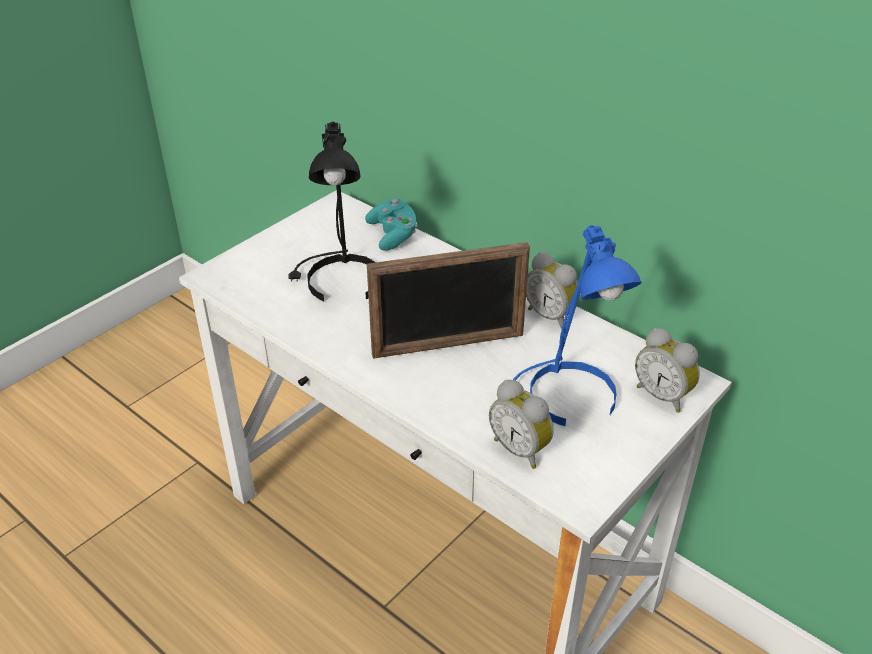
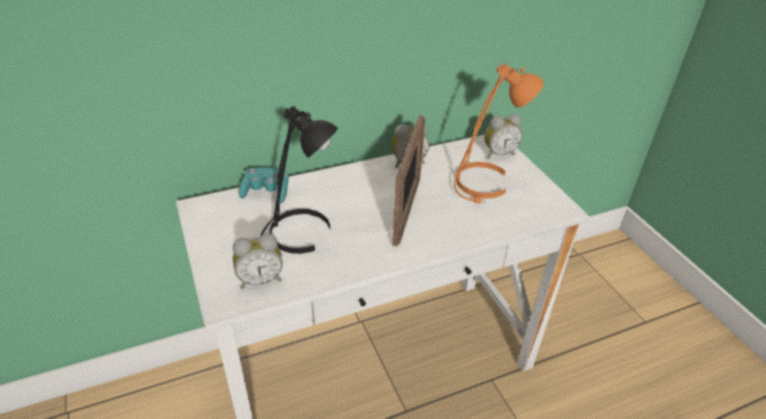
camera: 65 degrees left, 0 degrees up
(521, 449) = (515, 215): alarm clock -> alarm clock (260, 279)
(566, 398) = (483, 184): blue table lamp -> orange table lamp

